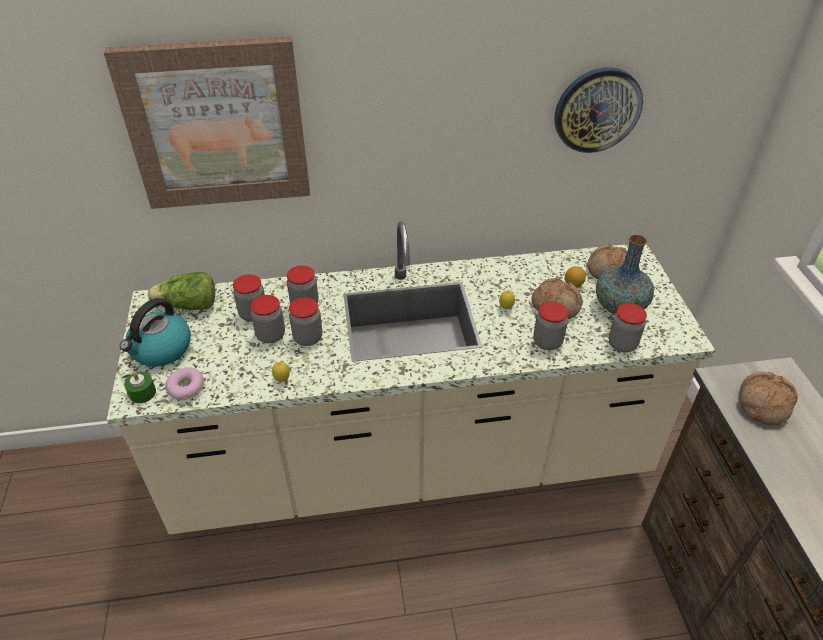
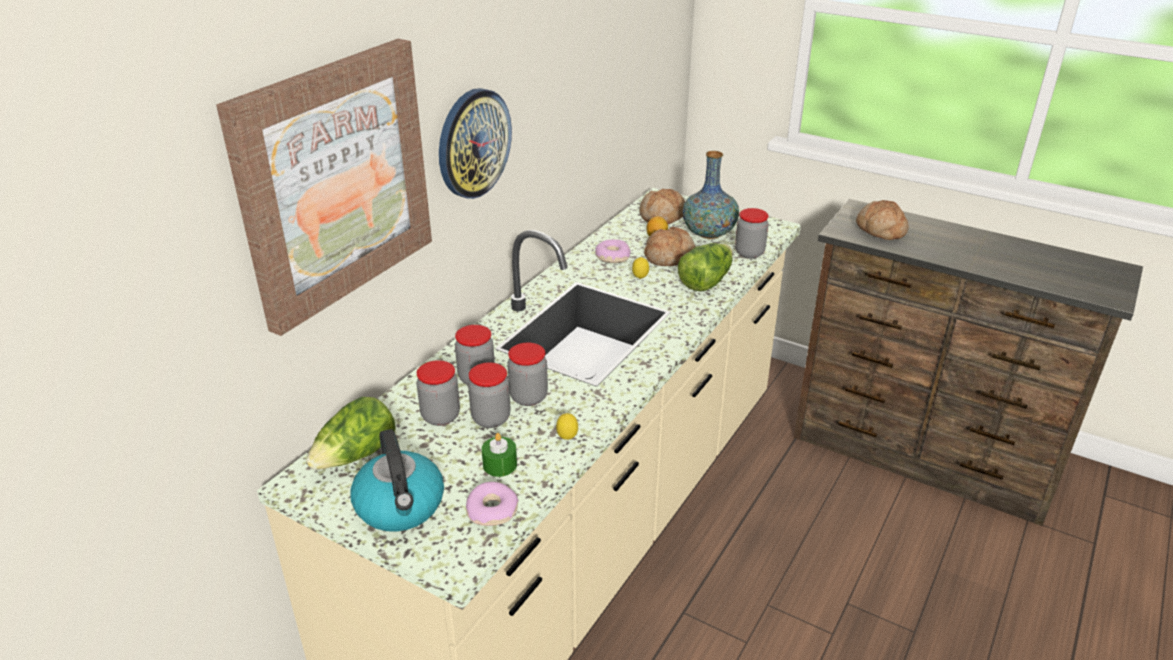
camera: 50 degrees left, 10 degrees down
(142, 393) = (455, 549): green candle -> green candle (500, 465)
(516, 279) = (612, 257): none -> donut
(547, 342) = (705, 281): jar -> lettuce
(597, 110) = (609, 59): wall clock -> wall clock (473, 143)

